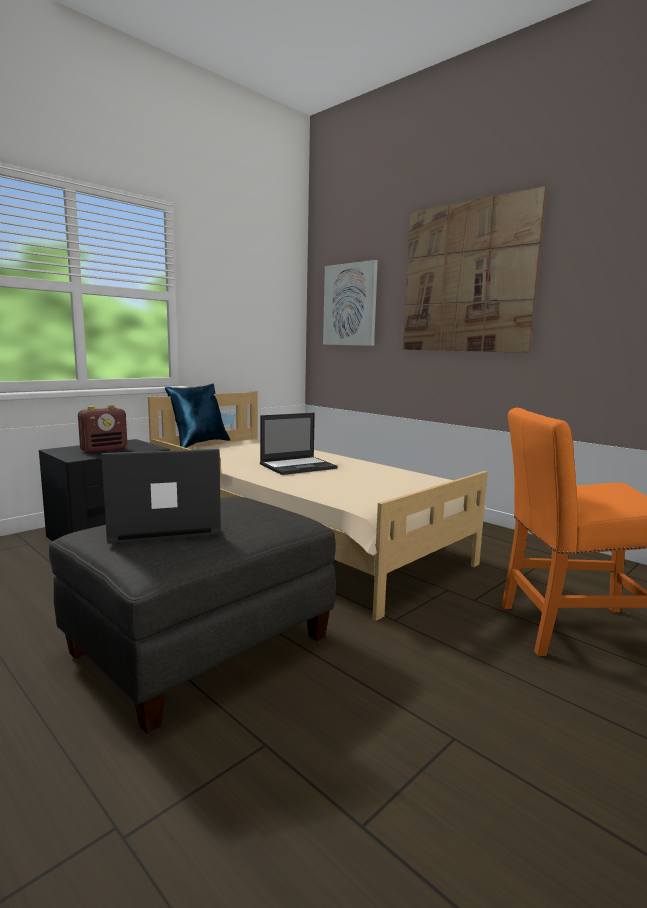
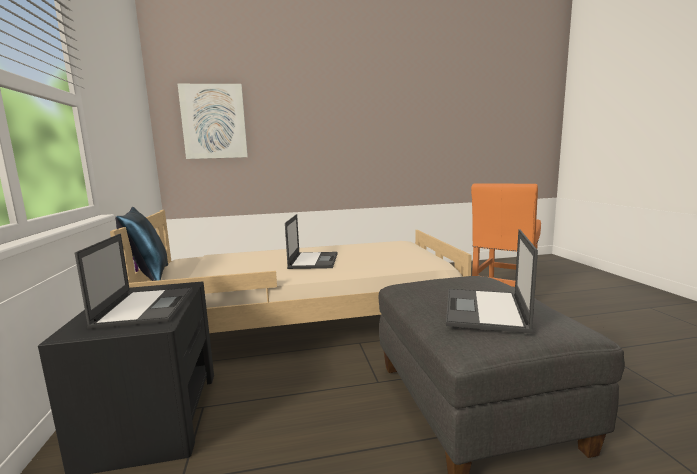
camera: 55 degrees left, 0 degrees up
(104, 450) = (146, 307): radio -> laptop
(466, 278) = (328, 105): picture -> none

